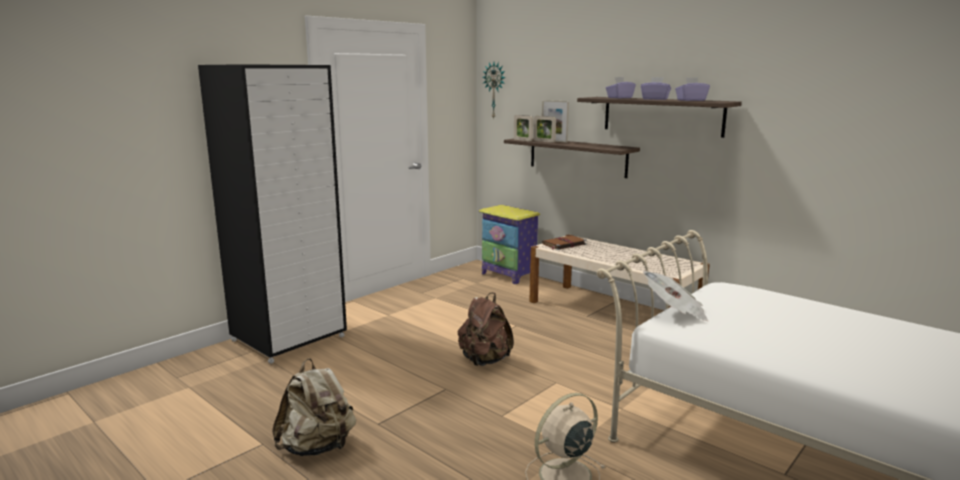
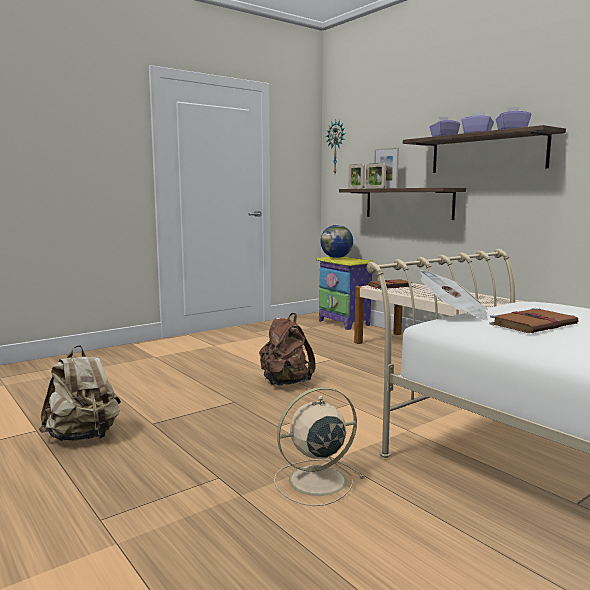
camera: 10 degrees right, 5 degrees down
(289, 339) = (114, 357): wardrobe -> none
(499, 208) = (336, 257): none -> globe
(749, 324) = (534, 324): none -> brown book

